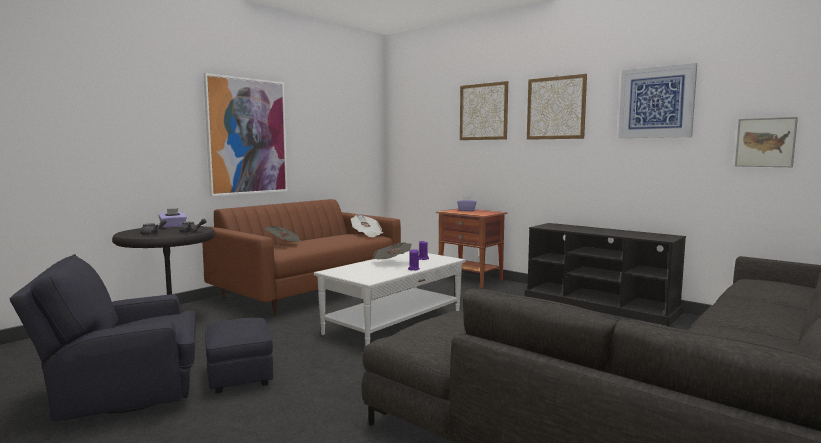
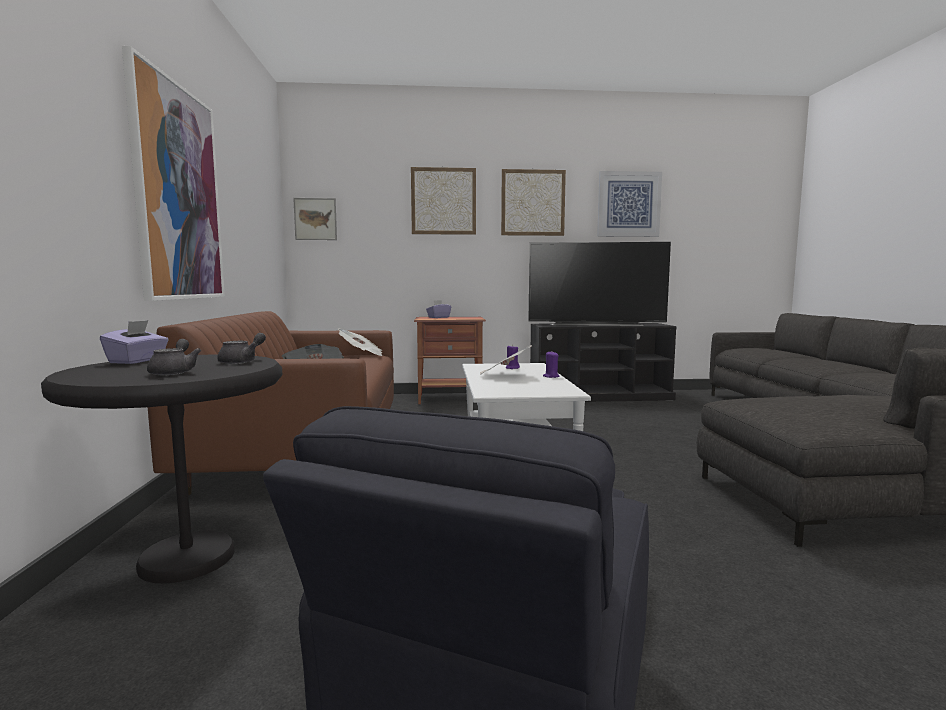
camera: 45 degrees left, 0 degrees up
(597, 230) = (595, 324): none -> television
(765, 142) = (708, 242): picture -> picture (315, 219)

